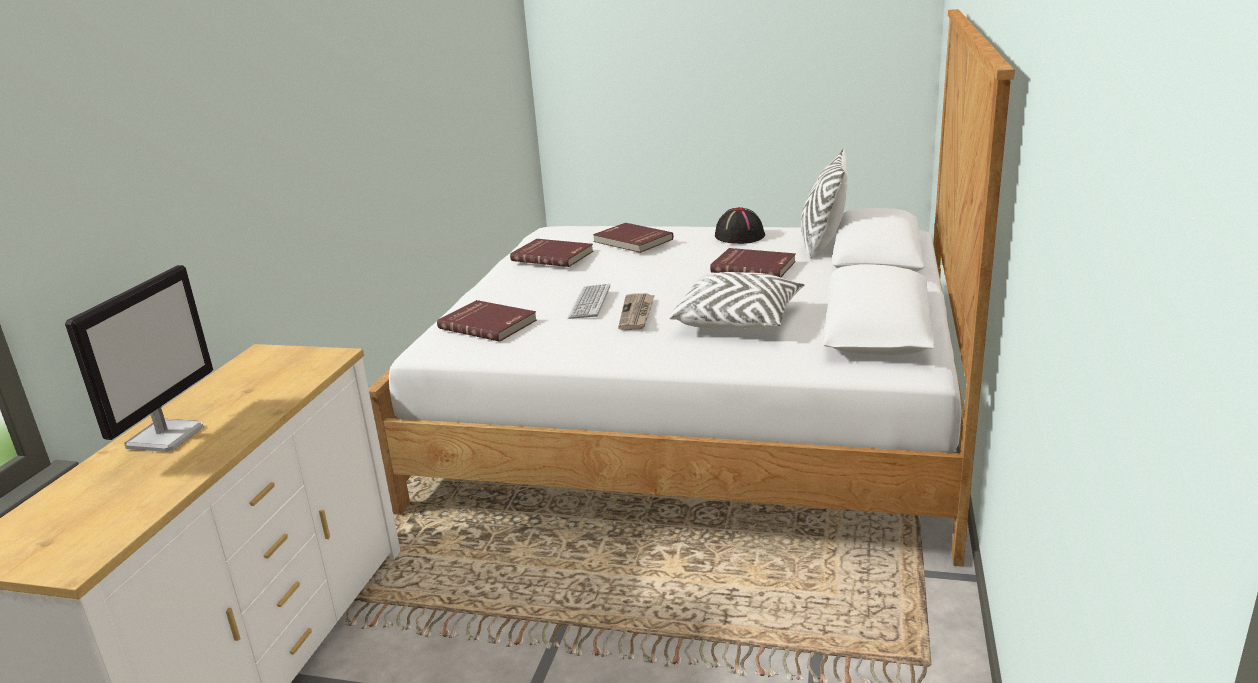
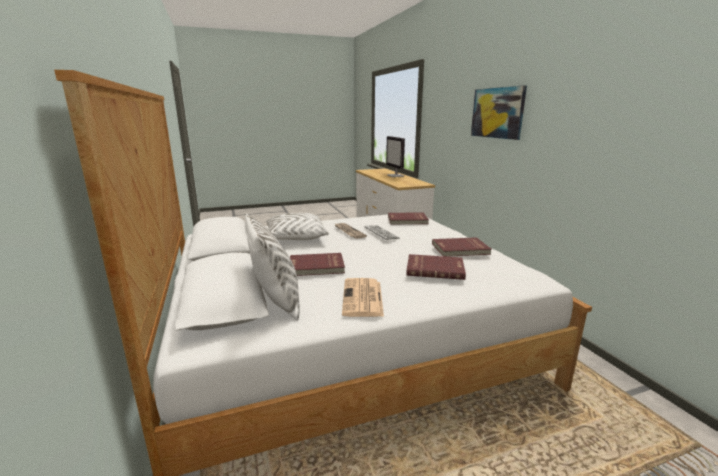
camera: 145 degrees right, 5 degrees down
(264, 108) = (497, 113): none -> picture
(739, 236) = (363, 298): black hat -> newspaper

